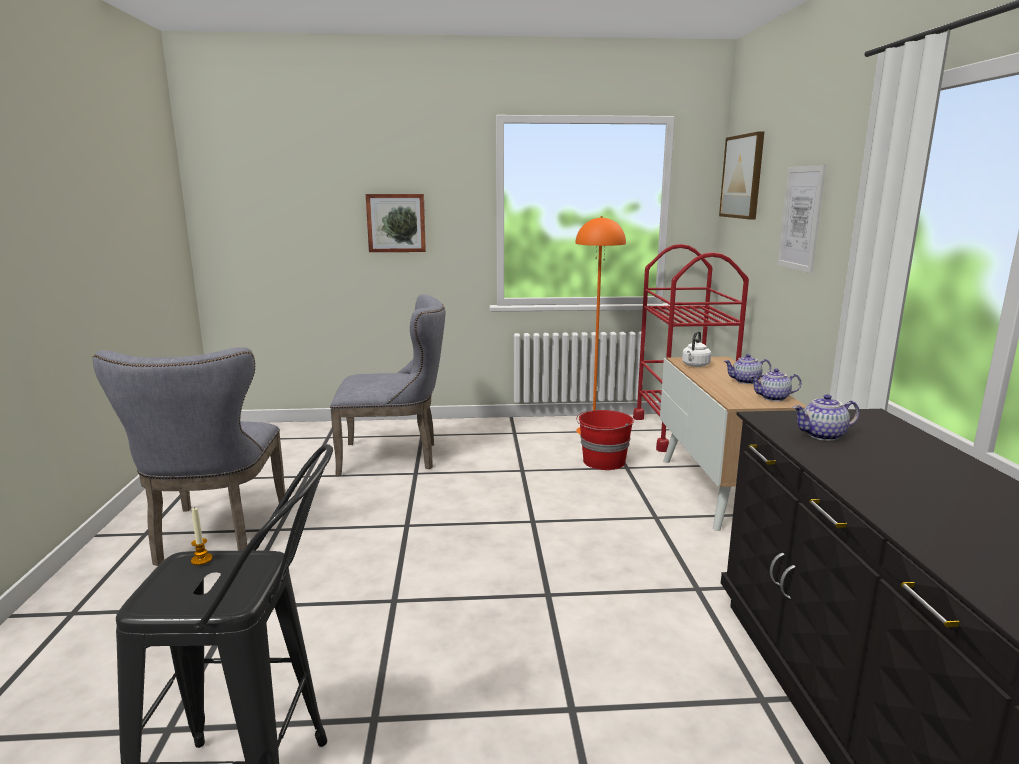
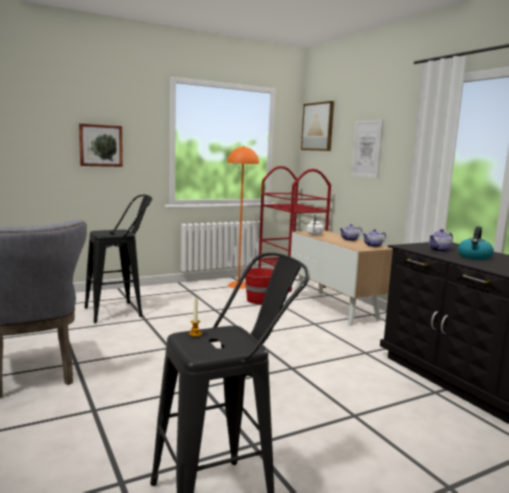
camera: 25 degrees left, 5 degrees down
(395, 457) = (120, 311): grey chair -> black stool
(878, 460) = (474, 257): none -> kettle

